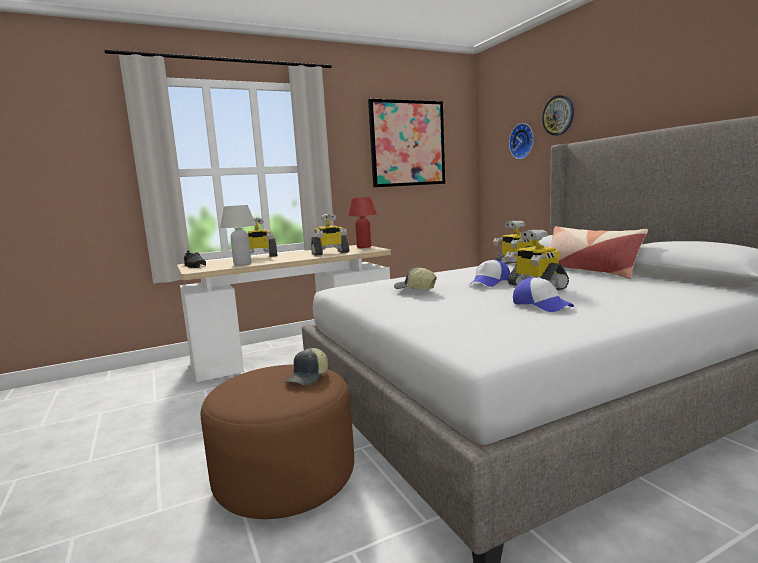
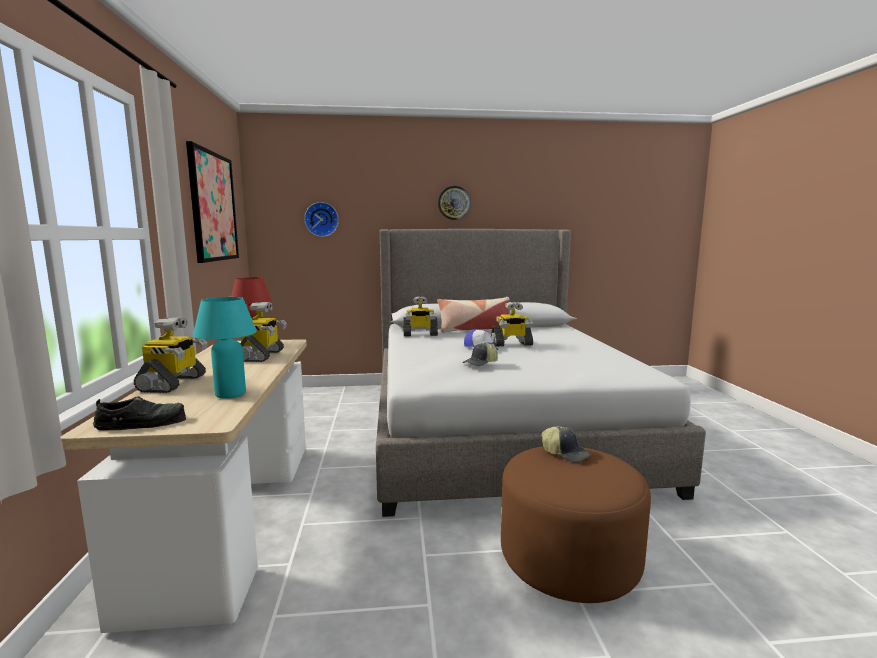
camera: 70 degrees left, 0 degrees up
(242, 264) = (230, 394): white table lamp -> turquoise table lamp
(541, 305) = (561, 352): cap -> none
(558, 115) = (365, 202): wall clock -> wall clock (454, 203)

